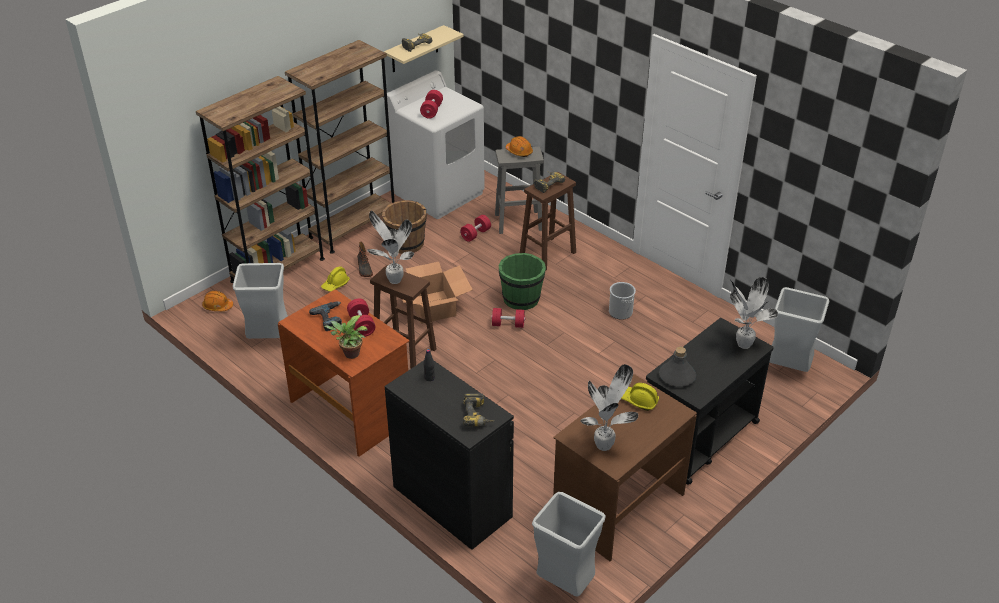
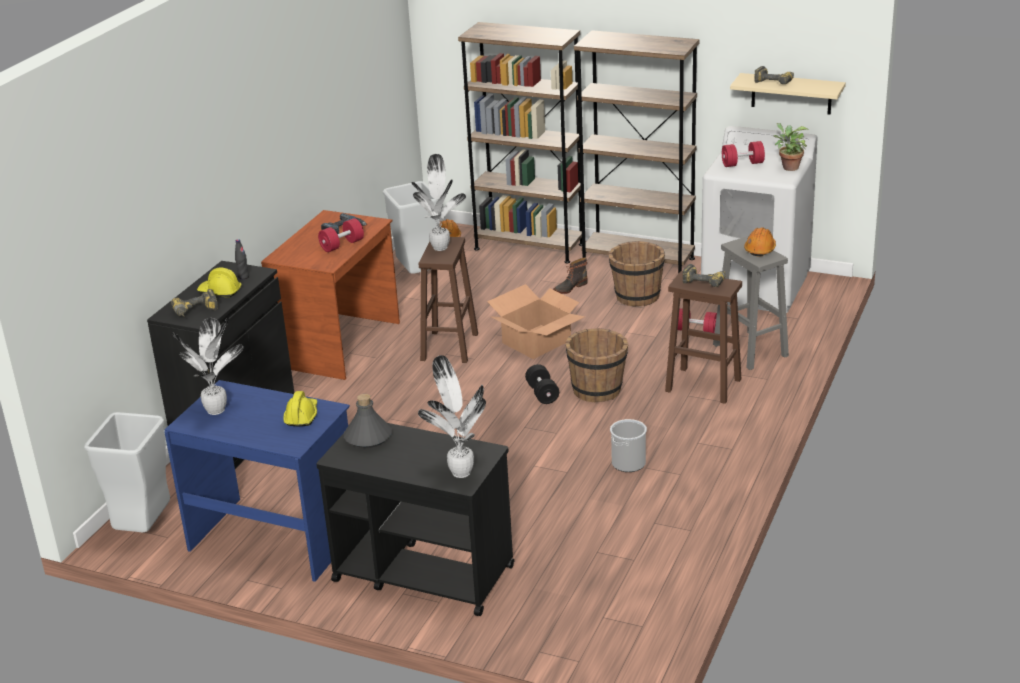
camera: 70 degrees right, 10 degrees down
(335, 284) = (530, 281): yellow hard hat -> yellow hard hat (220, 292)
(350, 354) = (293, 251): potted plant -> potted plant (788, 167)
(508, 324) = (542, 394): red dumbbell -> black dumbbell
(521, 298) = (597, 390): green bucket -> brown bucket
(617, 505) = (276, 537): brown desk -> blue desk
(788, 368) = (613, 625): grey trash can -> none

